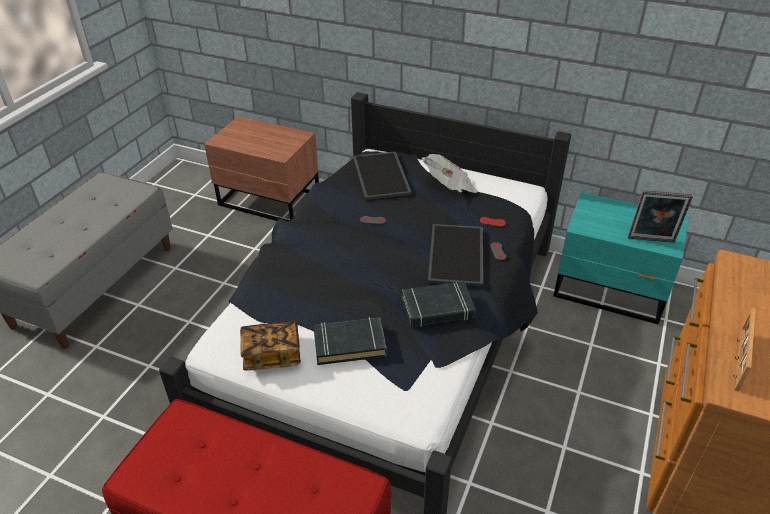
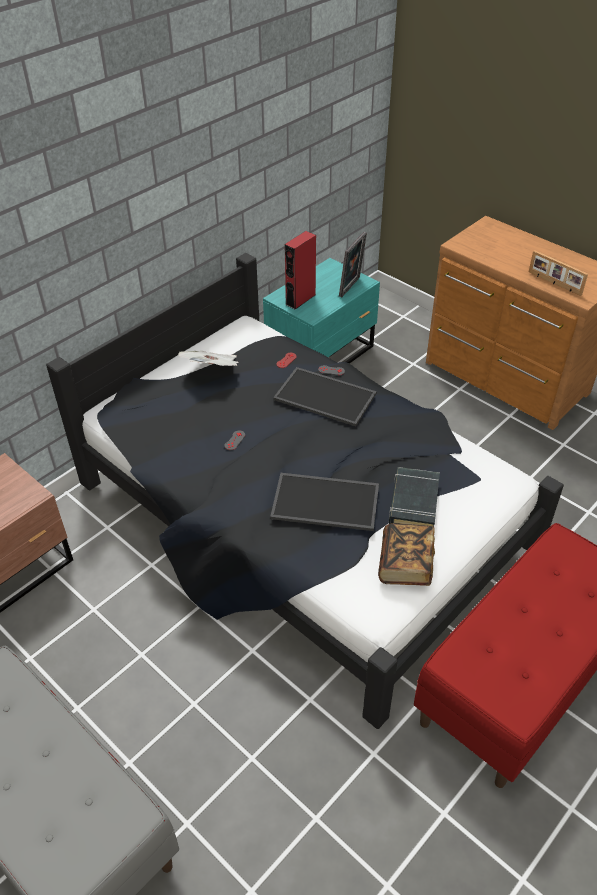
camera: 70 degrees left, 5 degrees up
(382, 176) = (161, 412): tray -> tray (326, 501)
(437, 308) = (393, 430): black book -> none
(599, 213) = (300, 299): none -> red speaker

